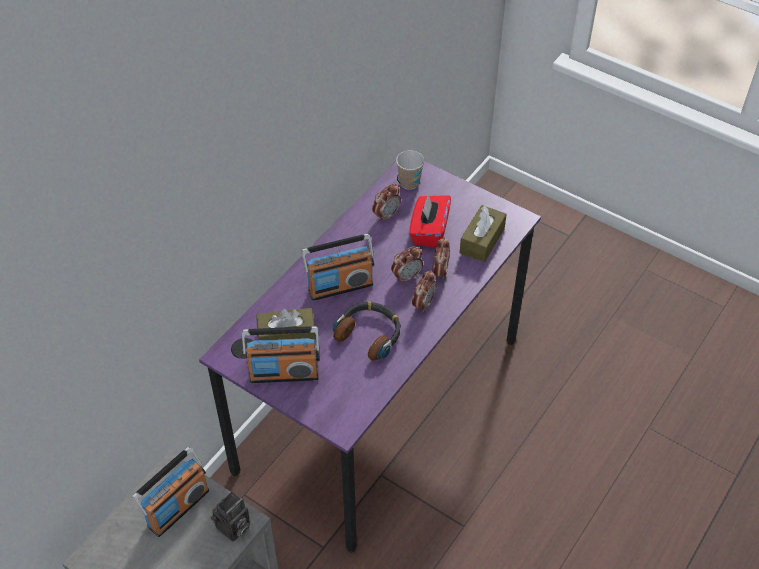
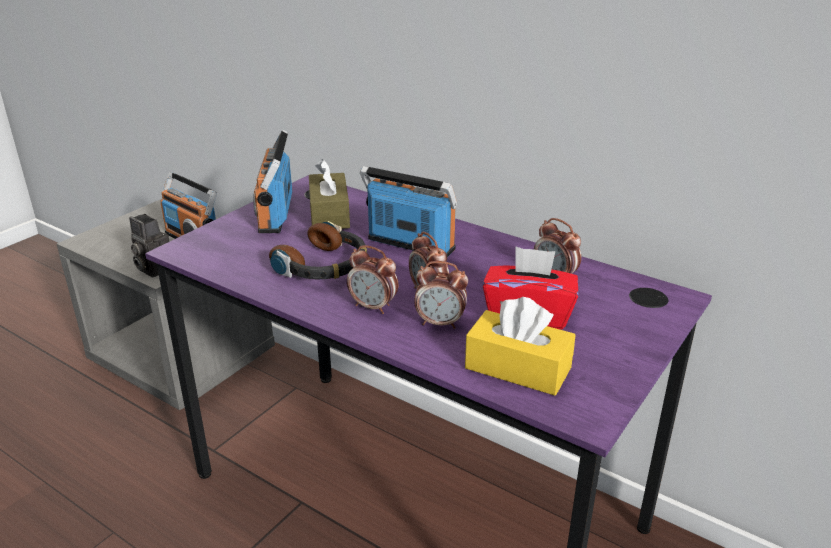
camera: 90 degrees right, 20 degrees down
(340, 286) = (410, 245): radio -> radio turned 135 degrees clockwise
(409, 183) = (635, 297): cup -> none
(482, 241) = (518, 368): brown tissue box -> yellow tissue box

